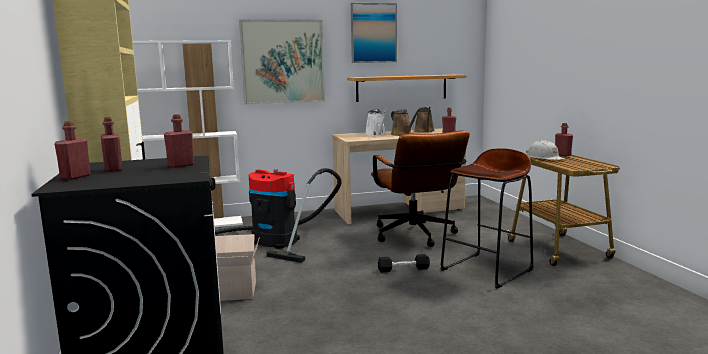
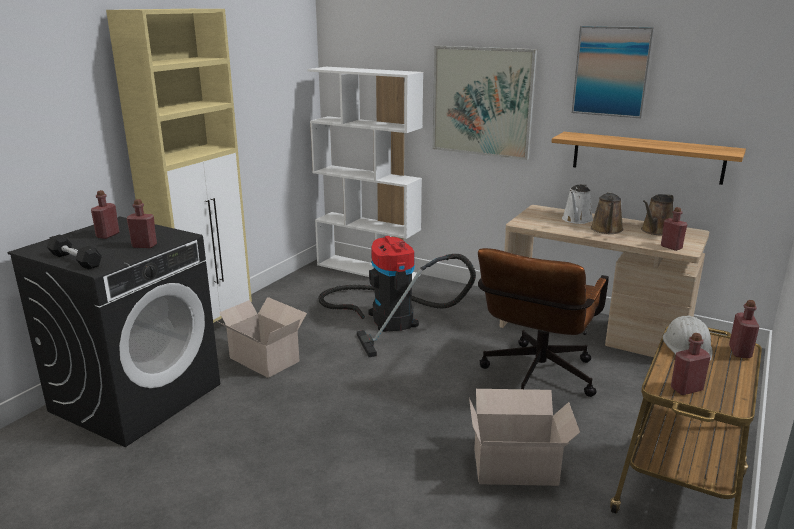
camera: 45 degrees right, 10 degrees up
(75, 177) = (69, 238): red bottle -> red bottle (686, 389)
(403, 269) = (436, 415): black dumbbell -> black dumbbell (75, 260)
(487, 270) = (518, 467): brown stool -> cardboard box

